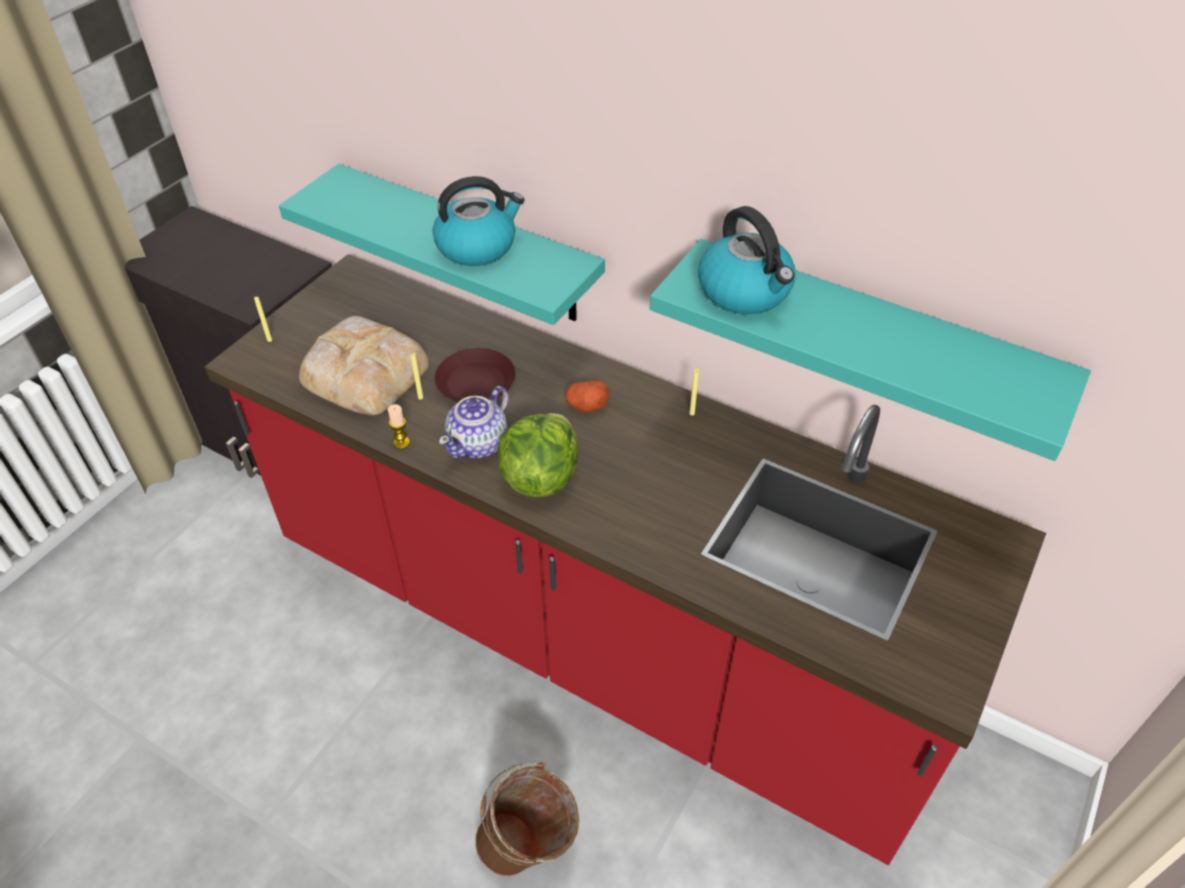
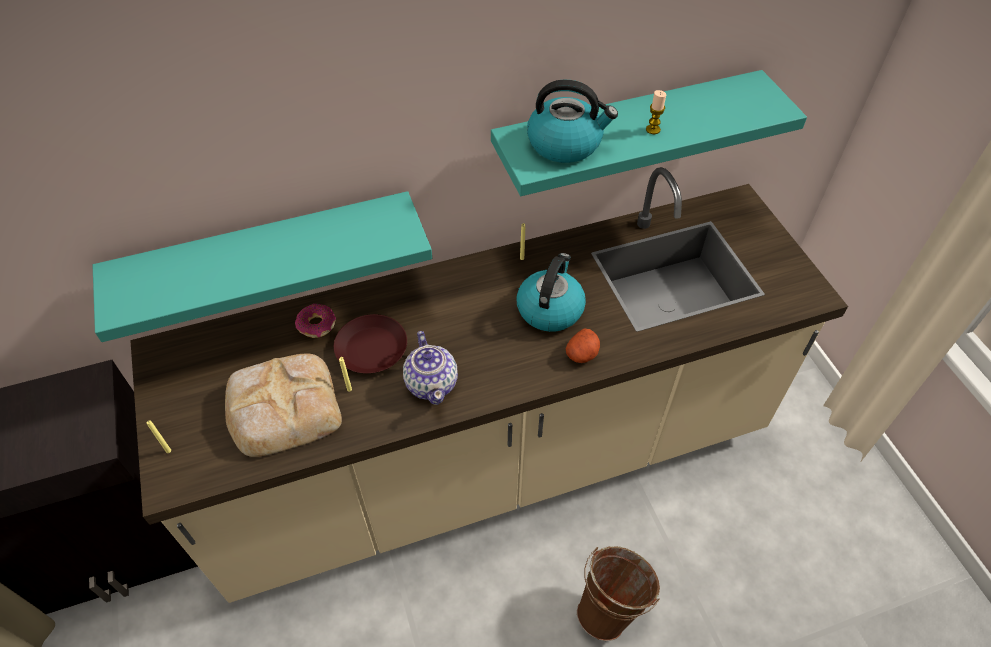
camera: 50 degrees left, 5 degrees up
(401, 443) = (383, 428): candle -> candle (653, 129)
(465, 336) = (317, 325): none -> donut
(477, 246) = (312, 244): kettle -> kettle (550, 308)
(540, 477) = (497, 369): lettuce -> none
(587, 405) = (459, 303): potato -> potato (582, 354)
(592, 636) = (495, 463): red counter -> beige counter

